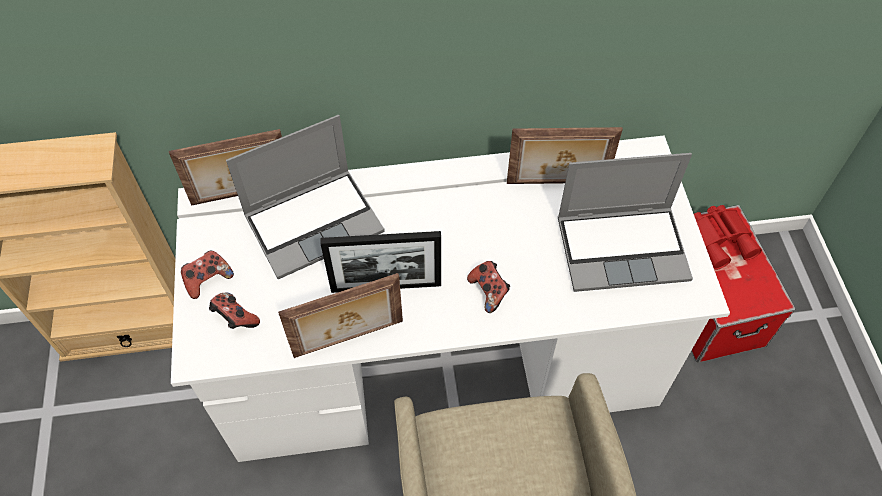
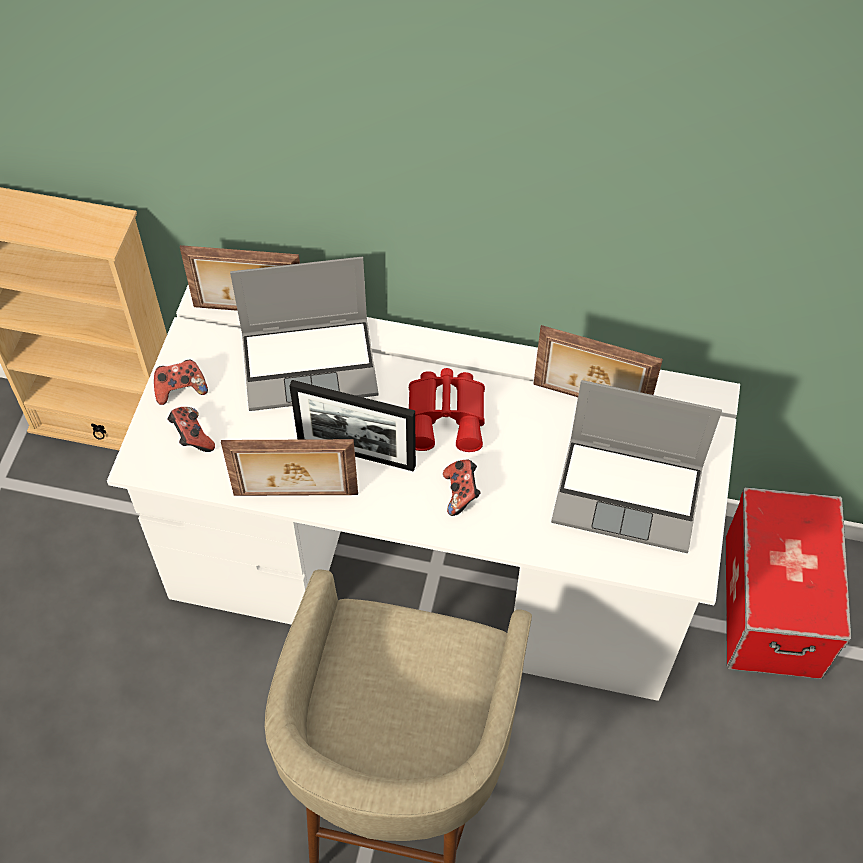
camera: 20 degrees right, 0 degrees up
(720, 239) = (798, 529): red binoculars -> red binoculars (448, 415)

